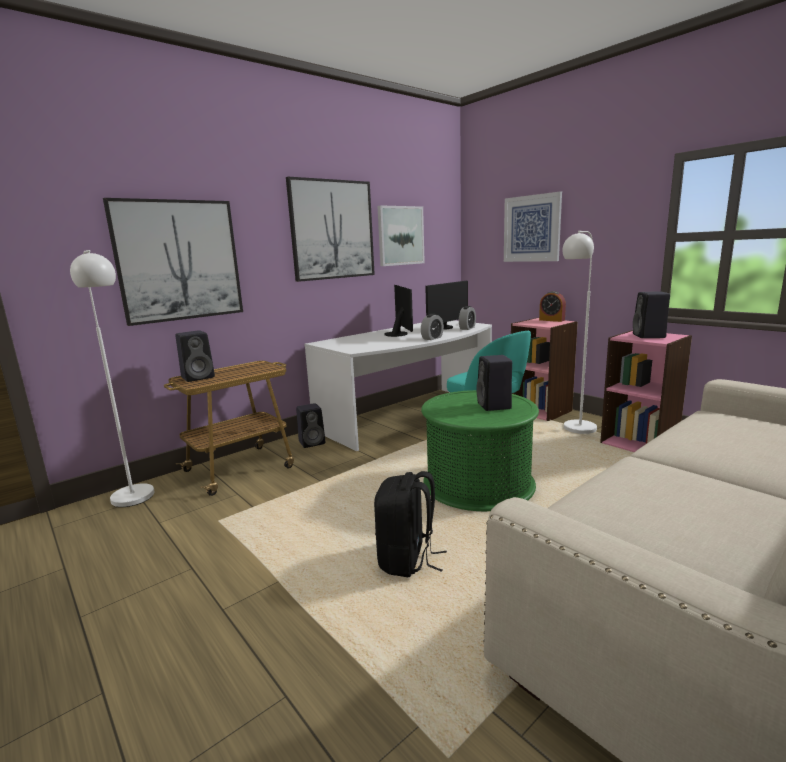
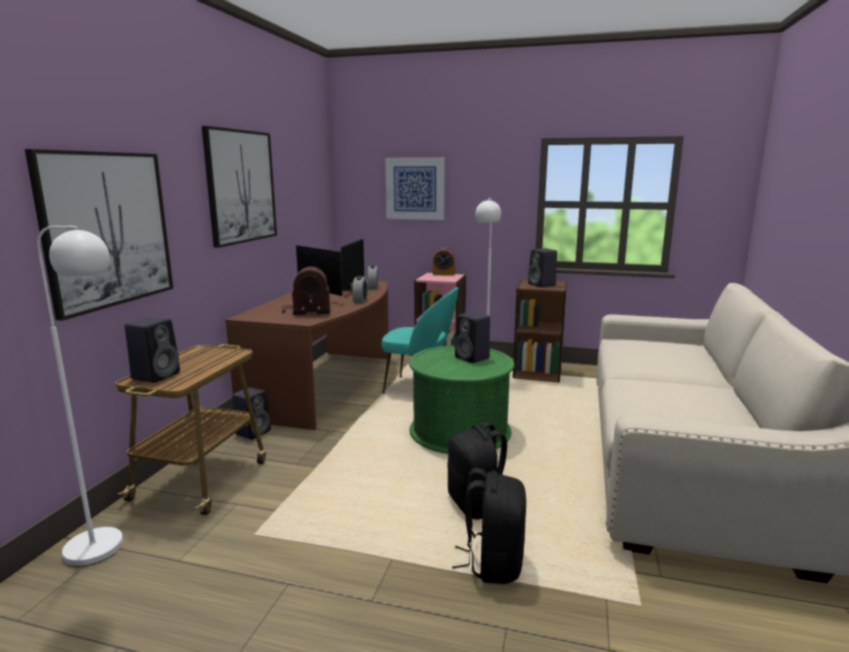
camera: 35 degrees left, 0 degrees up
(353, 624) = (492, 563): none -> black backpack
(372, 342) = (306, 310): none -> radio
(400, 236) = (291, 191): picture -> none
(410, 416) = (328, 385): white desk -> brown desk
(639, 443) = (537, 373): pink bookcase -> brown bookcase

